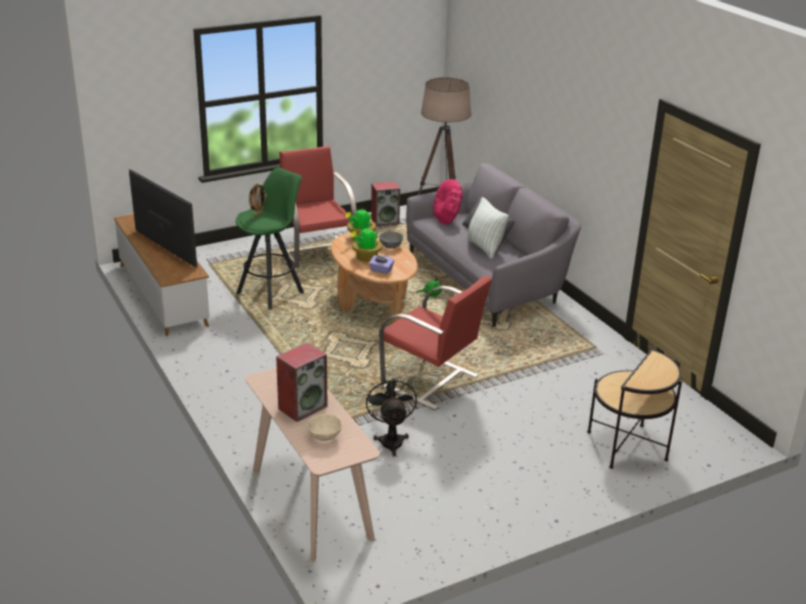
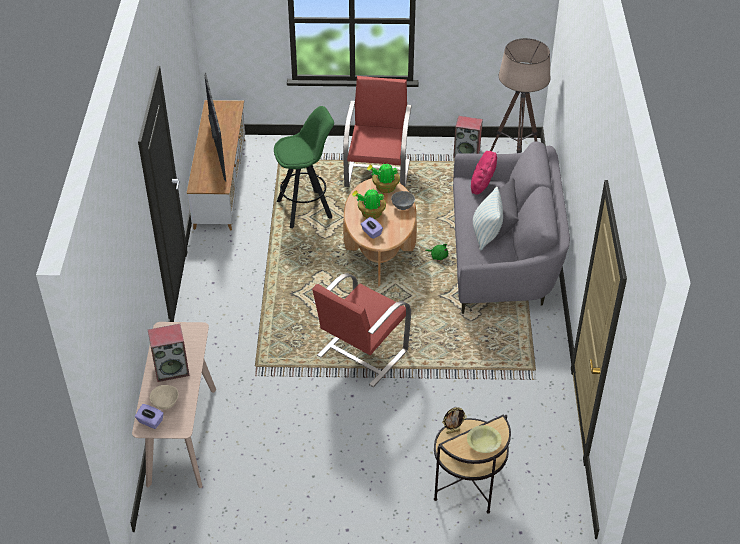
camera: 30 degrees right, 15 degrees up
(258, 214) = (296, 144): picture frame -> picture frame (453, 431)
(323, 456) = (150, 422): none -> purple tissue box
(391, 439) = (284, 400): black fan -> none
(431, 382) = (361, 354): red armchair -> red armchair turned 60 degrees clockwise
(658, 373) = (483, 443): none -> yellow bowl

